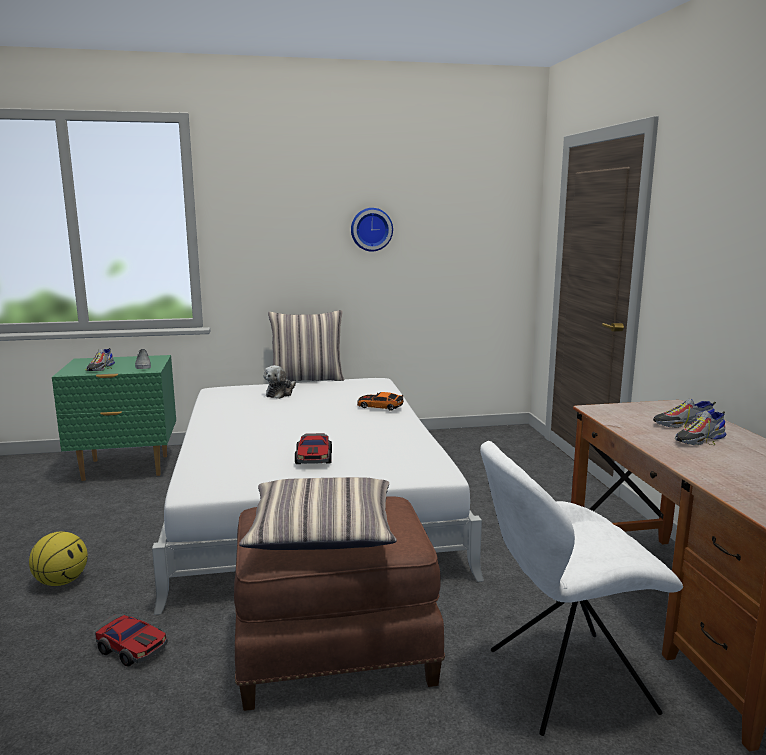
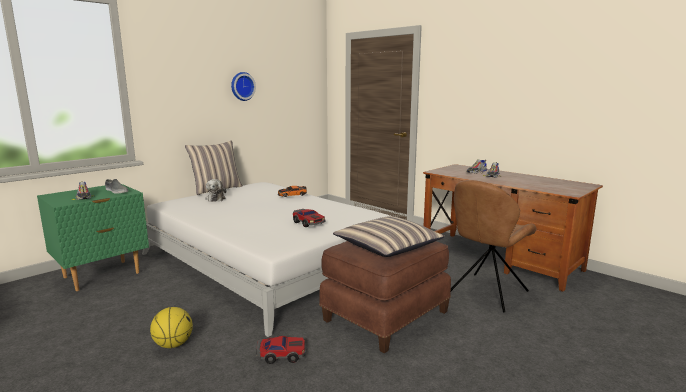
camera: 35 degrees left, 0 degrees up
(564, 681) = (486, 293): white chair -> brown chair

